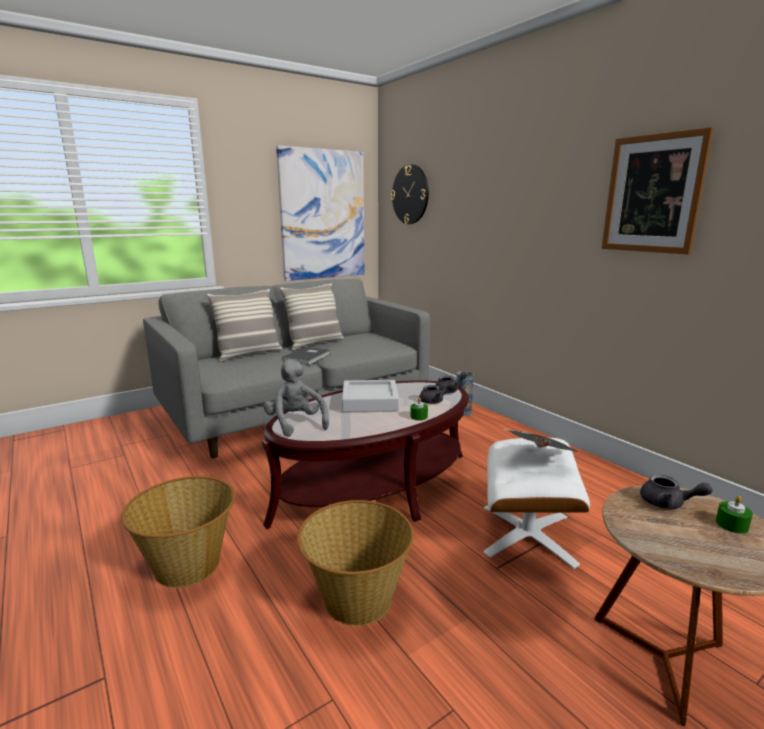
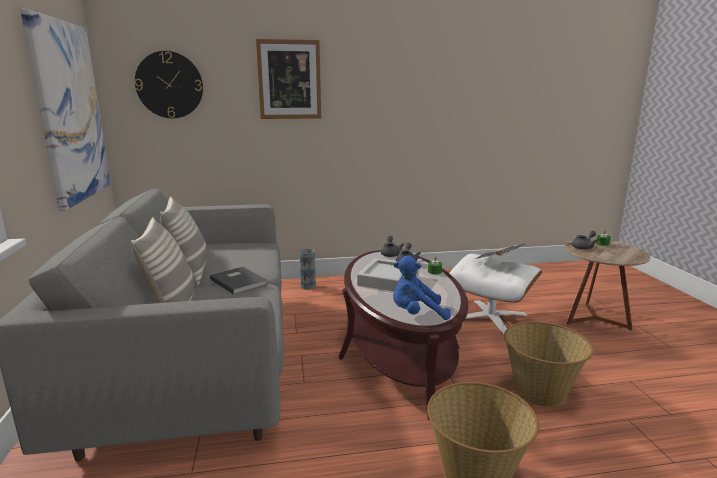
camera: 65 degrees left, 0 degrees up
(296, 424) = (416, 314): grey plush toy -> blue plush toy
(652, 194) = (434, 91): picture -> picture (289, 80)

